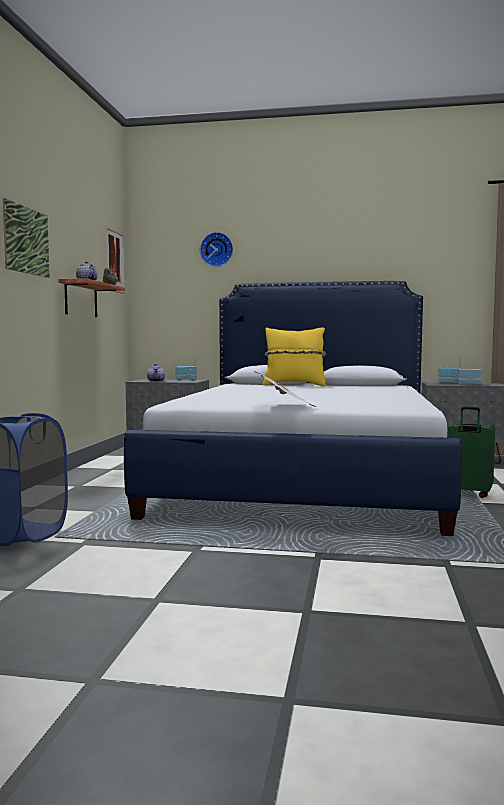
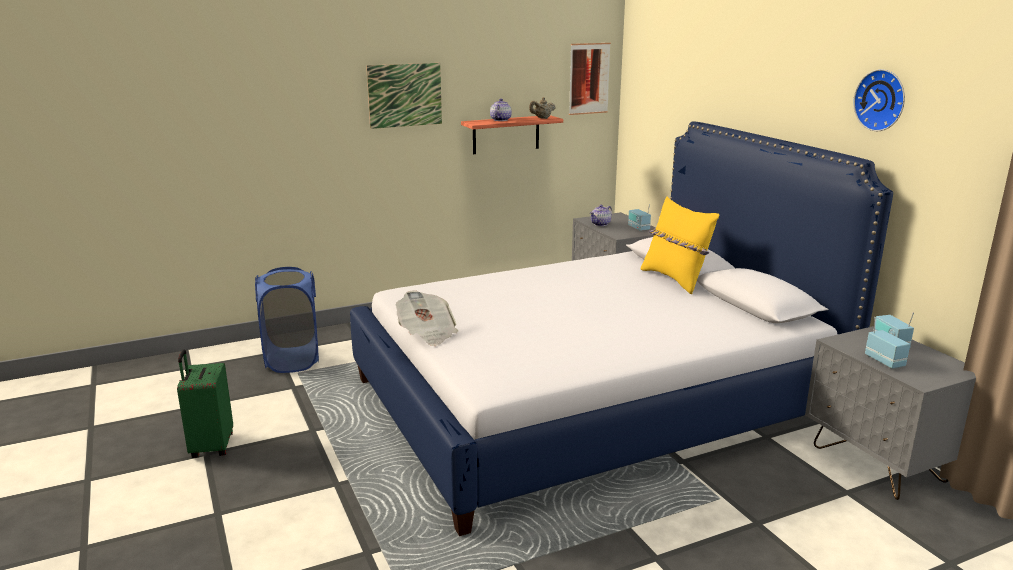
camera: 55 degrees right, 15 degrees up
(217, 250) = (690, 70): wall clock -> wall clock (882, 100)
(468, 494) = (661, 511): green suitcase -> green suitcase (211, 447)

